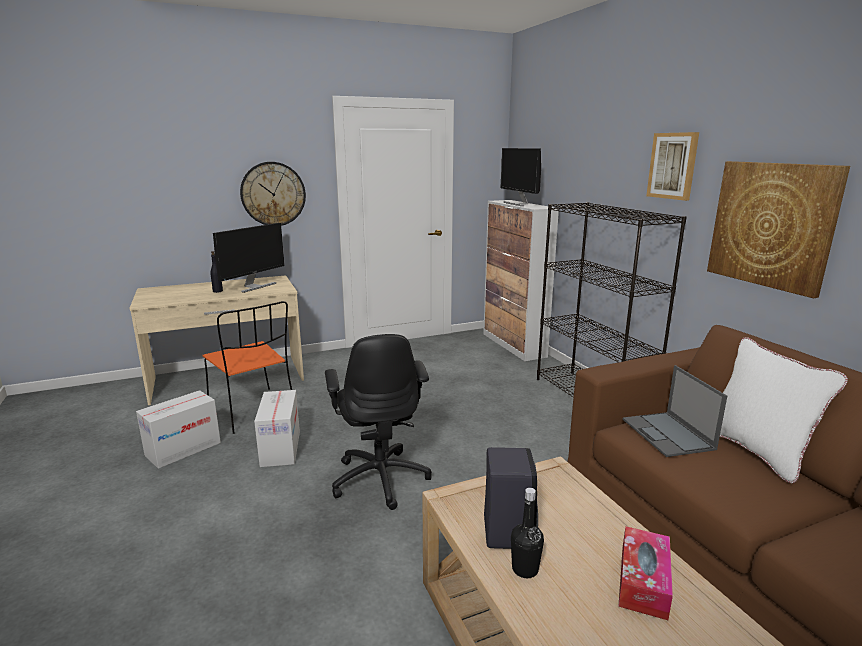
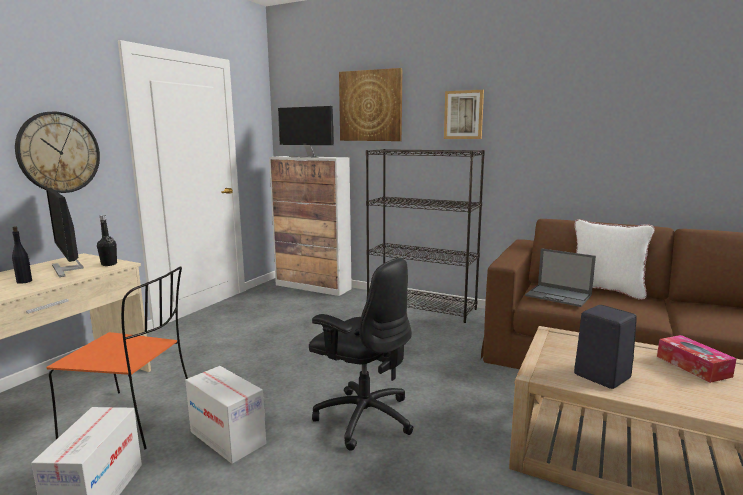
camera: 40 degrees left, 5 degrees down
(254, 286) = (69, 269): monitor -> monitor turned 150 degrees clockwise
(525, 569) = (647, 389): black bottle -> black bottle (109, 264)
(772, 225) = (550, 149): picture -> picture (370, 106)

